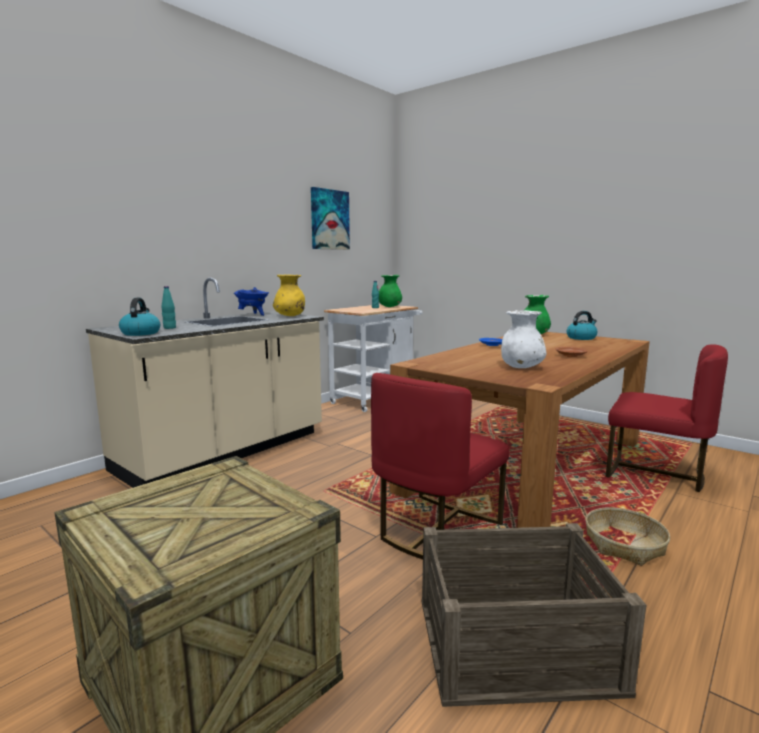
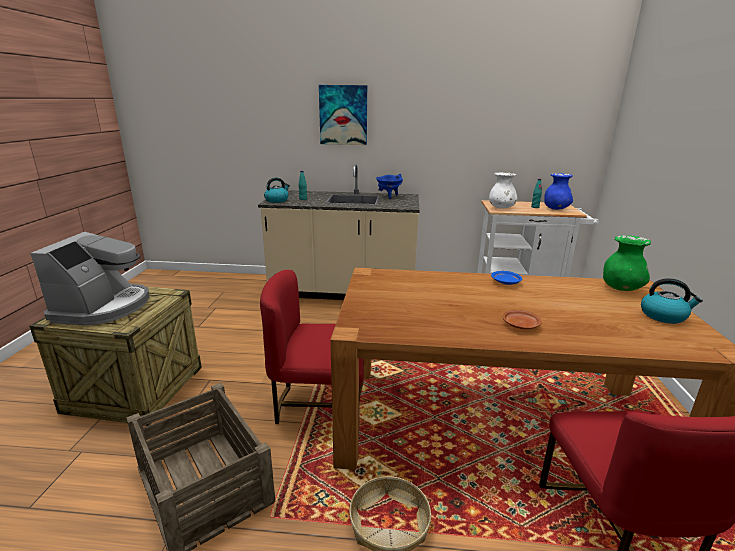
camera: 55 degrees right, 10 degrees up
(184, 521) = (104, 307): none -> coffee machine
(290, 316) = (402, 203): yellow vase -> none
(329, 220) = (506, 111): picture -> picture (343, 115)
(390, 306) = (556, 209): green vase -> blue vase
(521, 367) = (416, 312): white vase -> white vase (501, 208)

